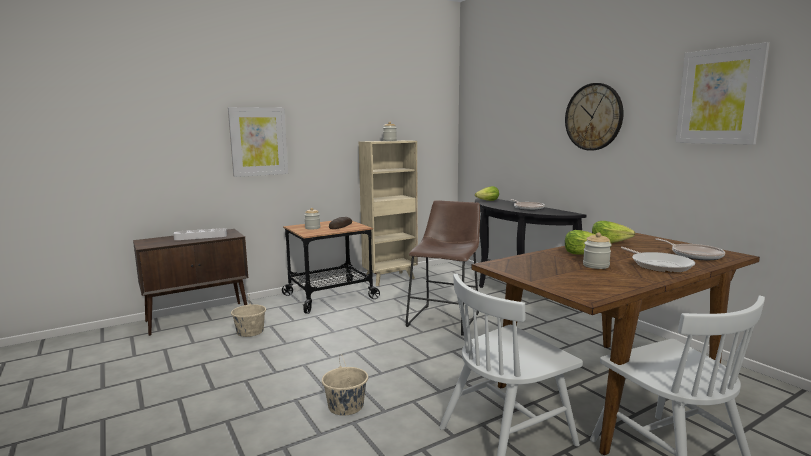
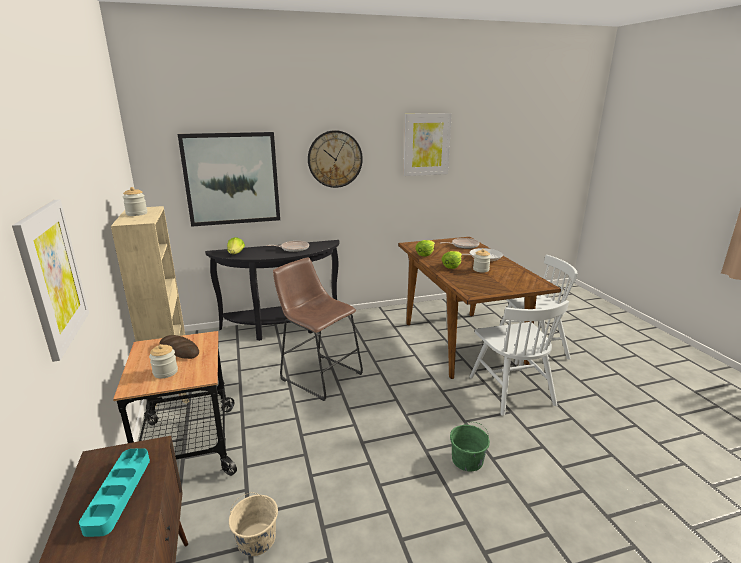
camera: 75 degrees left, 10 degrees up
(201, 237) = (119, 493): white tray -> turquoise tray
(346, 406) = (467, 460): beige bucket -> green bucket
(508, 134) = (232, 179): none -> picture

